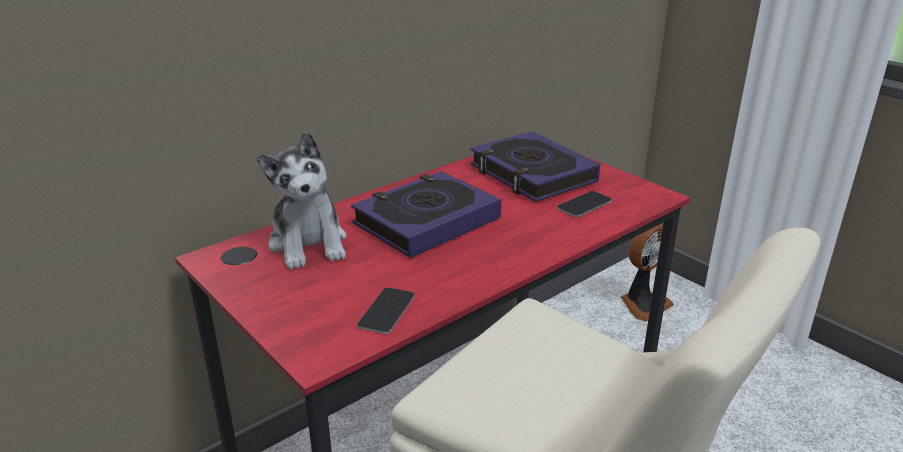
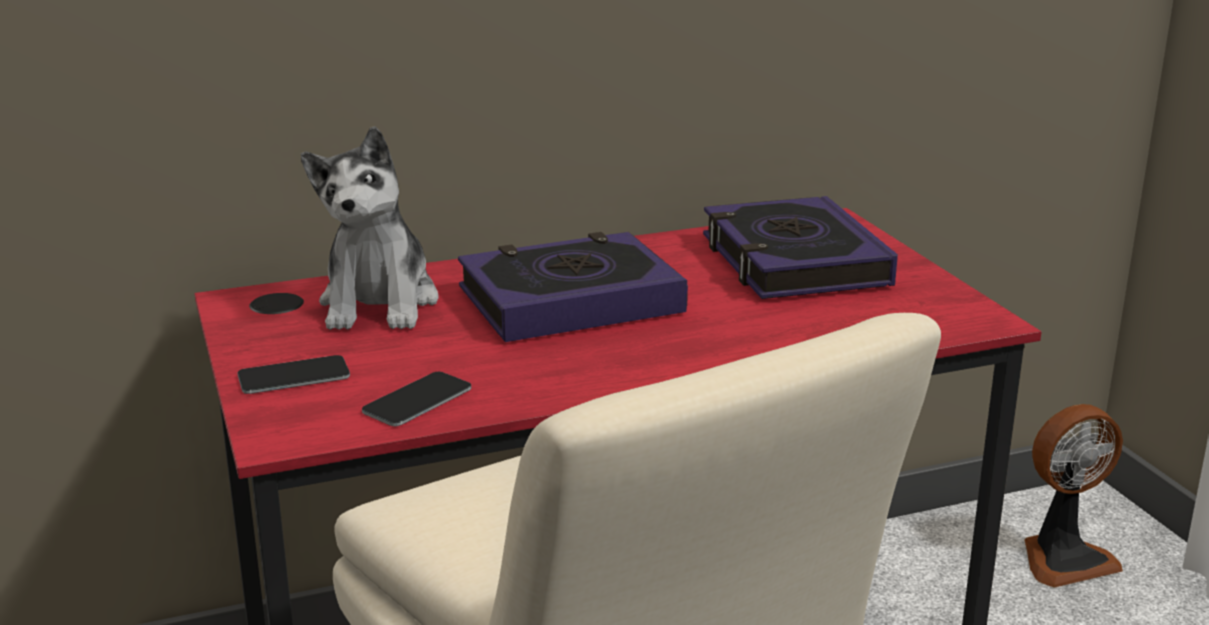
camera: 20 degrees right, 5 degrees down
(584, 204) = (842, 314): phone -> phone (294, 376)

